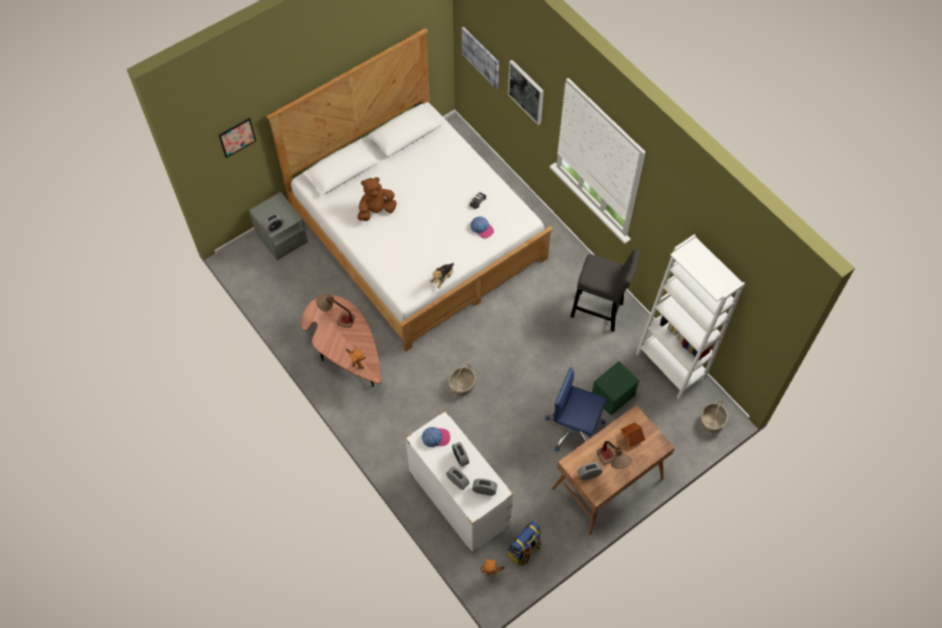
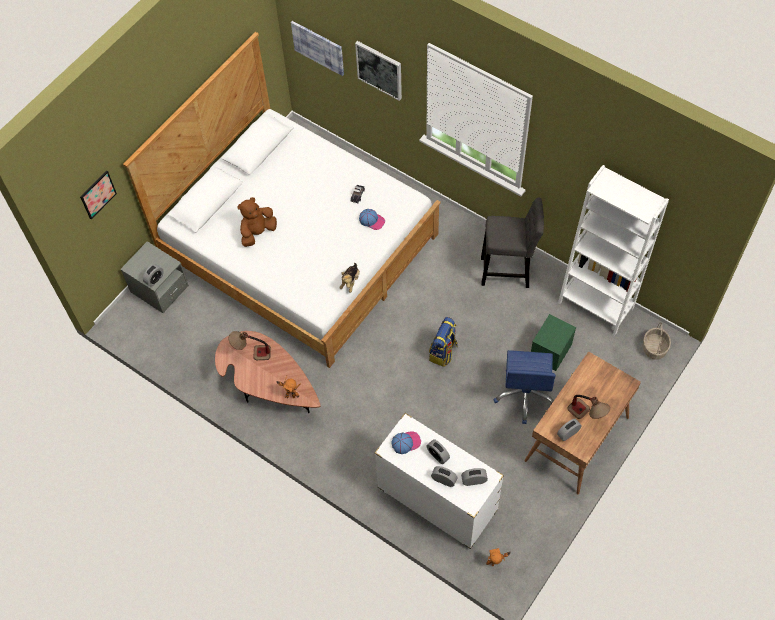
camera: 15 degrees left, 0 degrees up
(462, 386) = (399, 385): basket -> none
(524, 550) = (519, 530): backpack -> backpack (443, 352)
(574, 429) = (525, 395): blue office chair -> blue office chair turned 90 degrees counterclockwise
(632, 436) = (596, 383): toy house -> none

